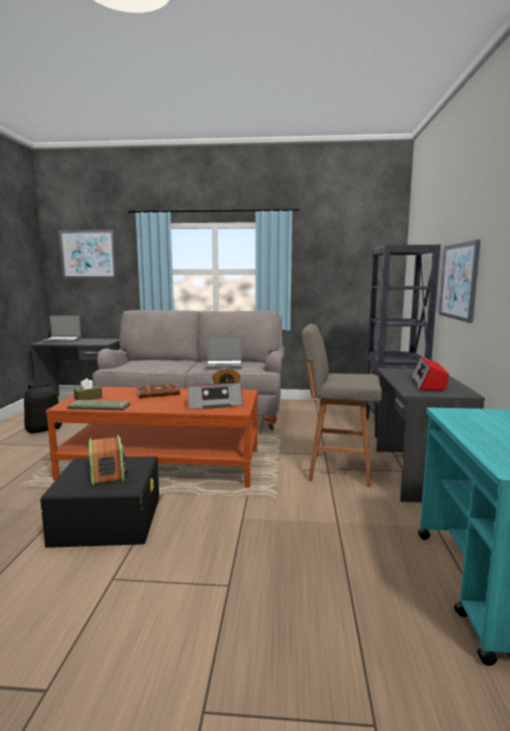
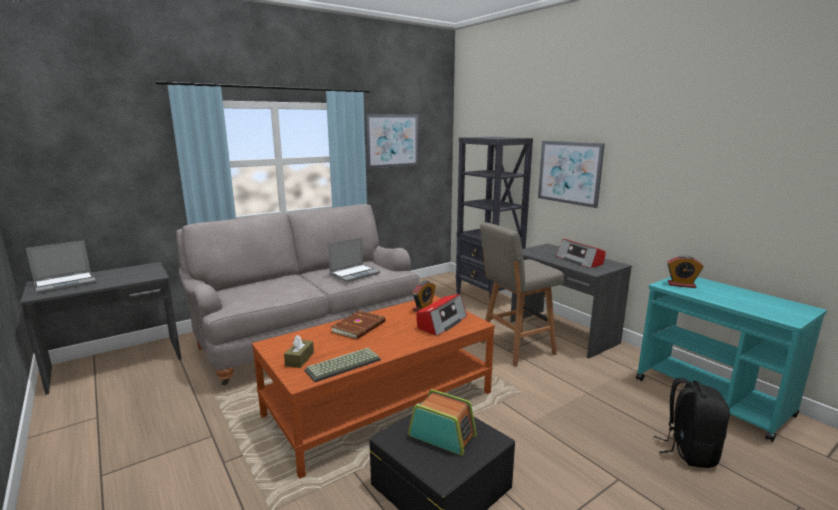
camera: 40 degrees left, 5 degrees up
(44, 429) = (139, 423): black backpack -> black backpack (688, 451)
(88, 254) = (81, 145): picture -> picture (392, 140)
(471, 415) = (681, 285): none -> alarm clock

